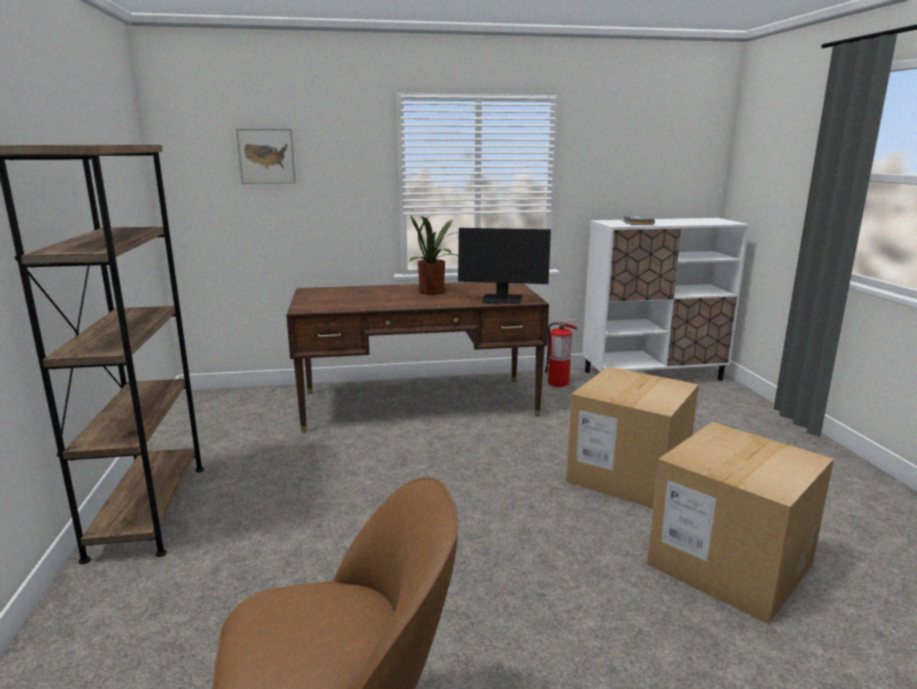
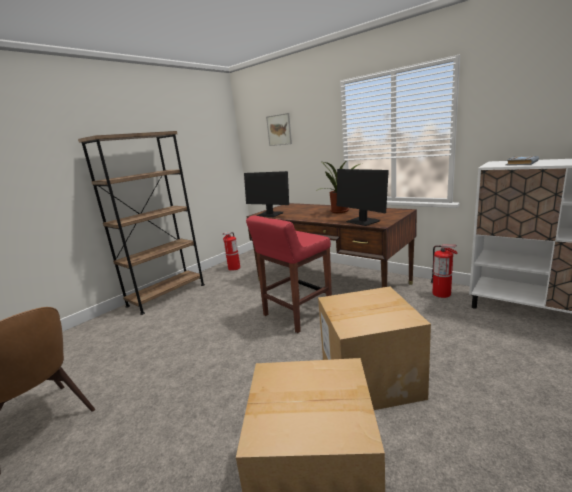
camera: 50 degrees right, 0 degrees up
(210, 429) = (234, 268): none -> fire extinguisher
(328, 307) = (270, 214): none -> monitor
(449, 452) = (296, 314): none -> red stool

